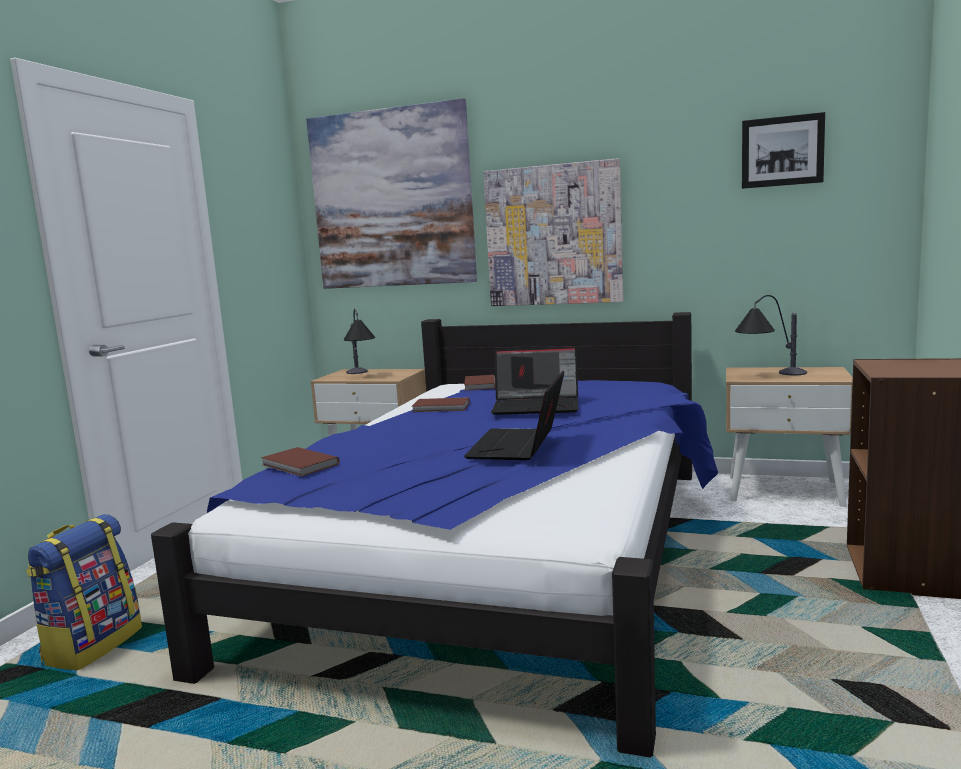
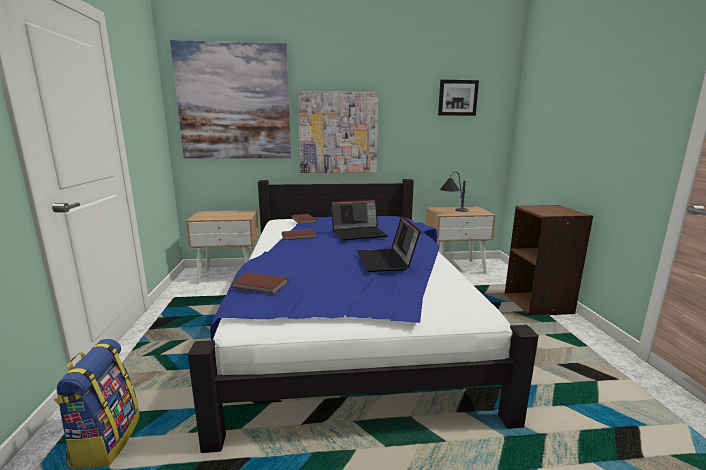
camera: 25 degrees left, 5 degrees up
(361, 375) = (218, 215): table lamp -> none

